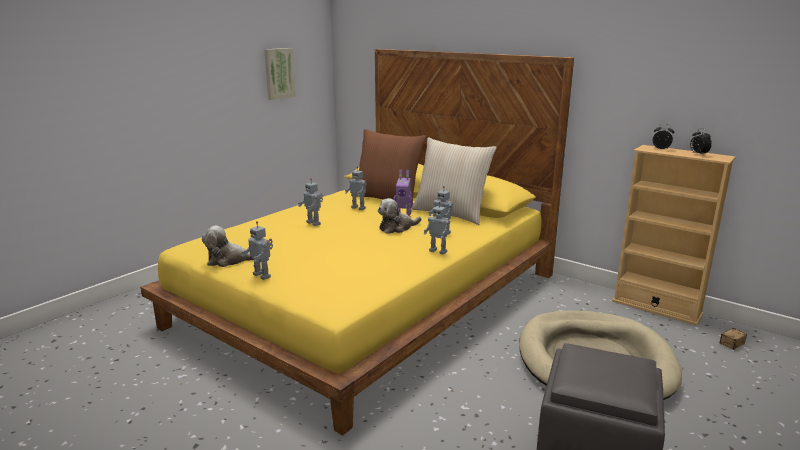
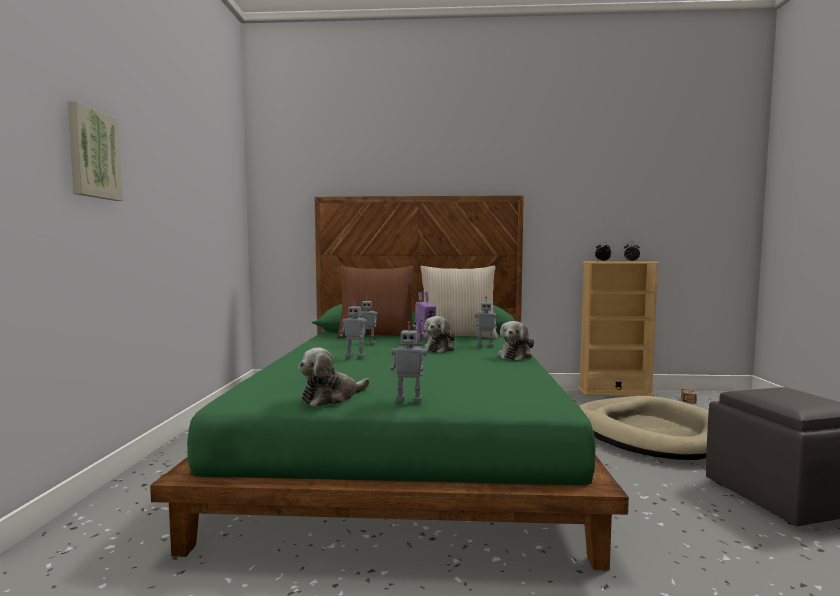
camera: 35 degrees left, 15 degrees down
(279, 73) = (211, 215): picture -> picture (92, 154)
(370, 299) = (409, 441): yellow bed -> green bed
(438, 251) = (515, 356): toy robot -> plush toy

